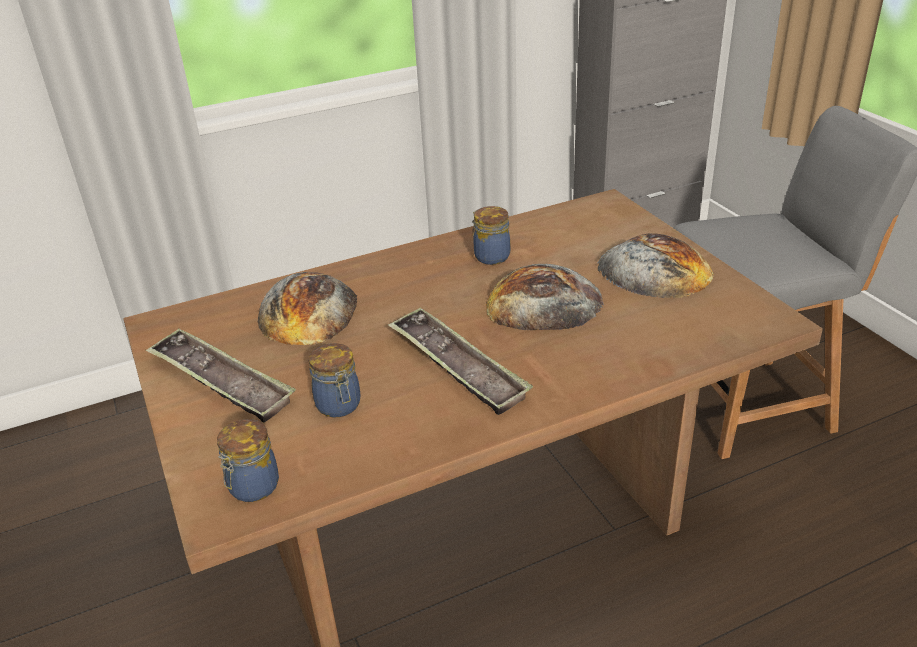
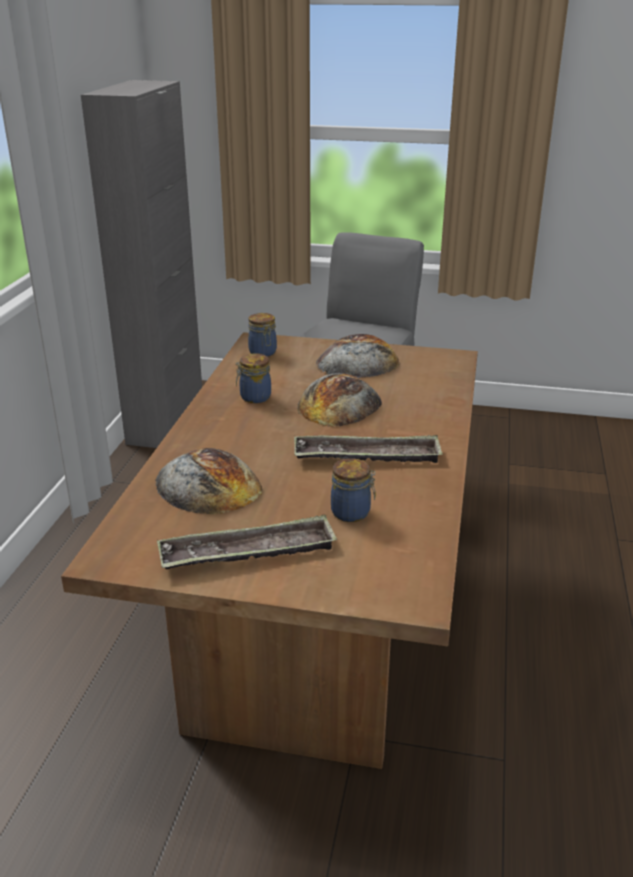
camera: 55 degrees left, 5 degrees down
(252, 488) = (403, 577): jar -> jar (263, 353)

